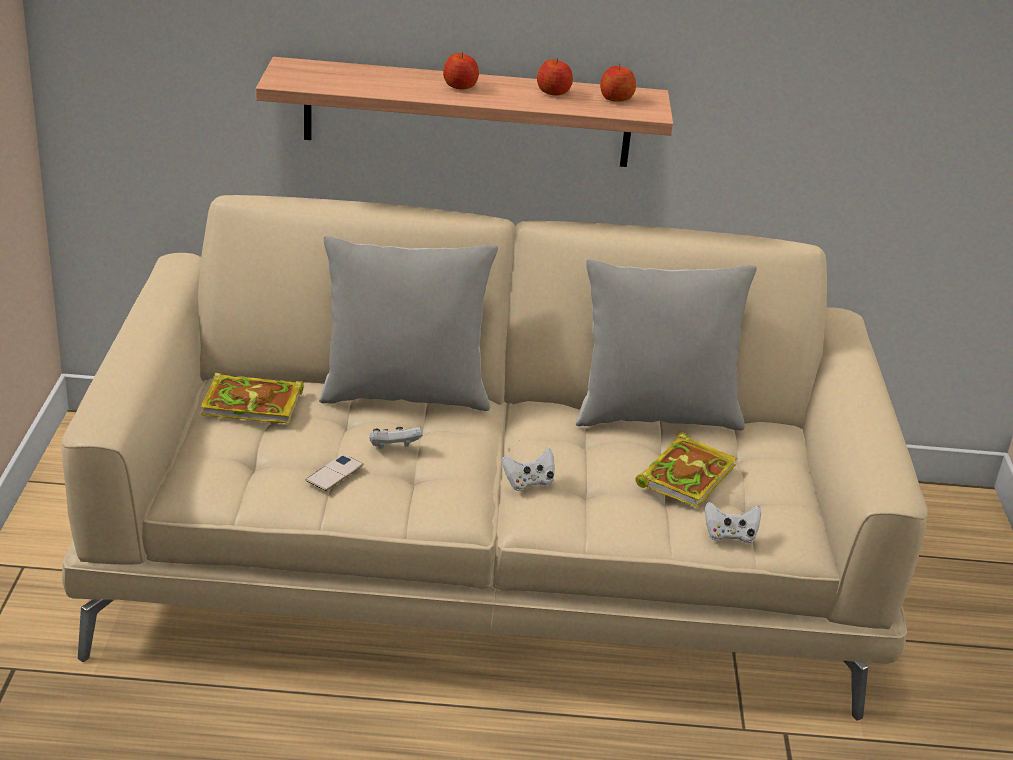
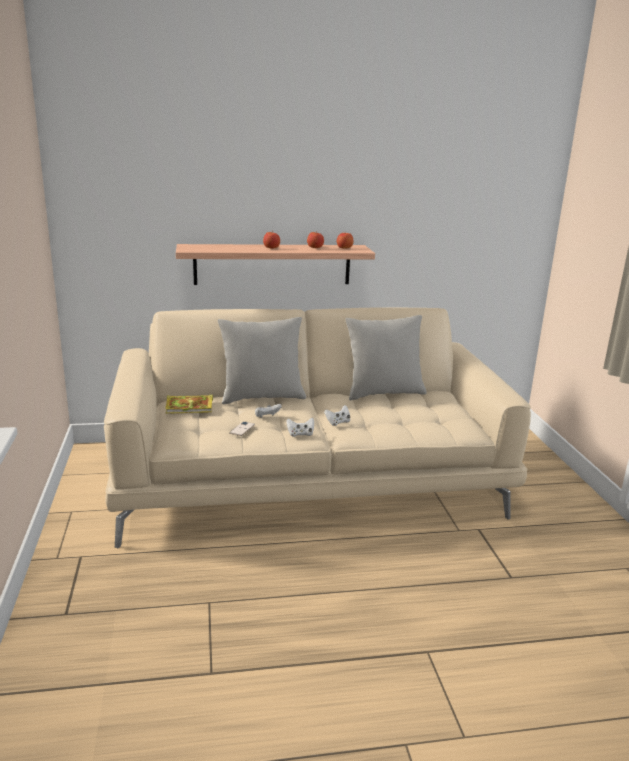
camera: 10 degrees left, 10 degrees down
(686, 474) = (409, 412): book -> none
(730, 535) = (440, 431): white game controller -> white game controller (300, 434)

